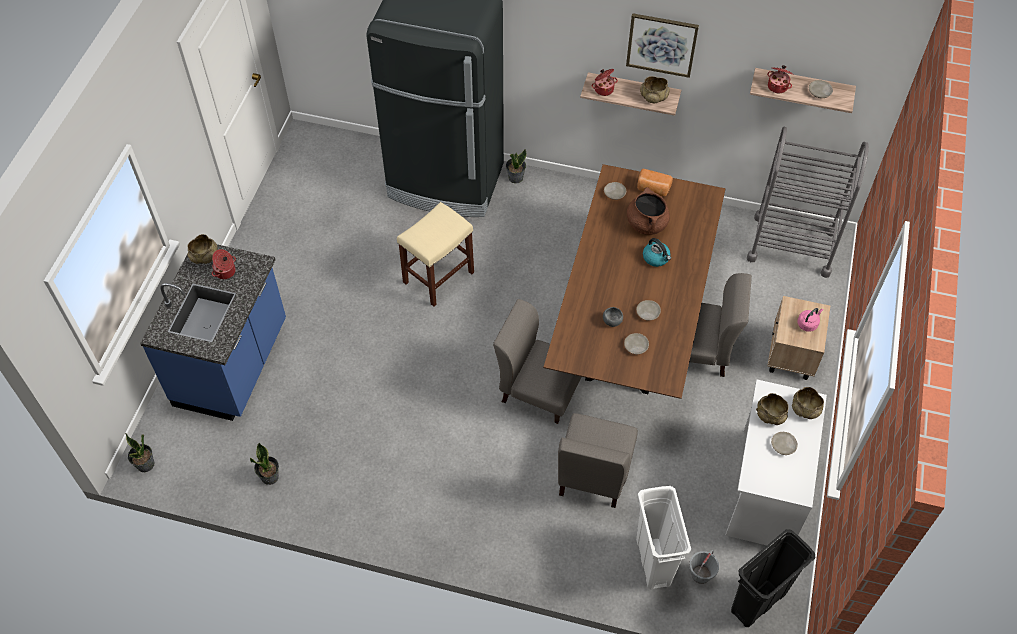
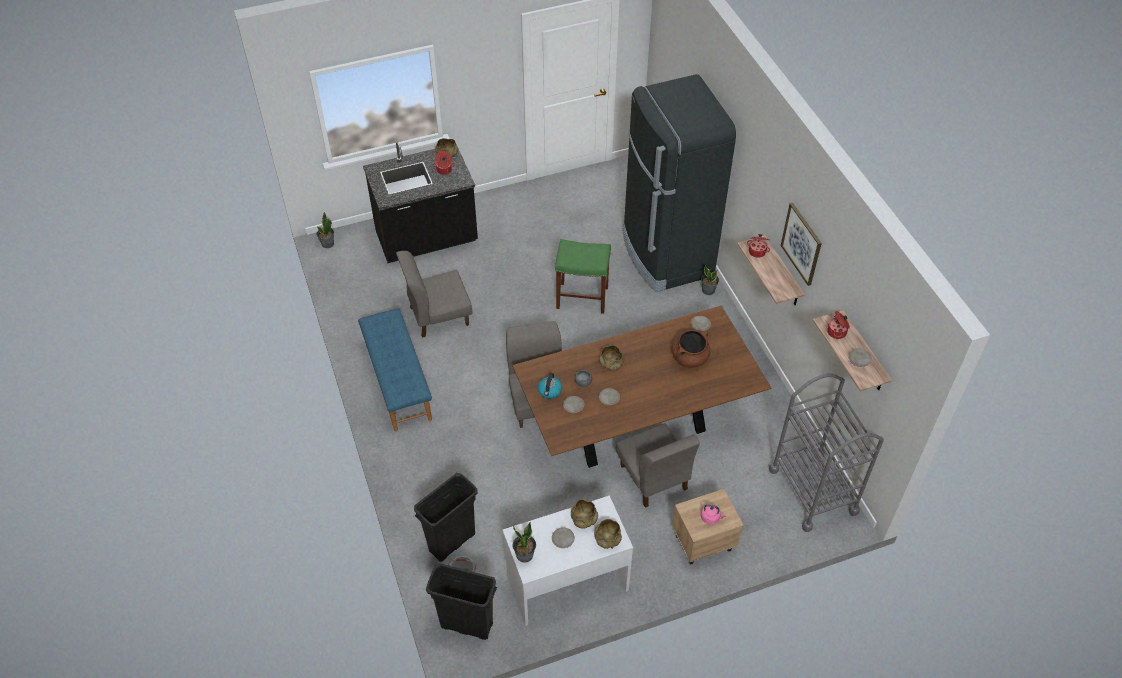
camera: 55 degrees right, 5 degrees down
(233, 365) = (427, 239): blue counter -> black counter
(270, 477) = (362, 304): potted plant -> potted plant (525, 555)
(410, 502) = (397, 382): none -> blue bench
(439, 276) = (583, 297): beige stool -> green stool
(593, 474) = (496, 469): grey chair -> grey chair (438, 315)
(653, 97) = (779, 282): beige bowl -> beige bowl (611, 364)
(653, 189) = (726, 345): bread -> none
(653, 561) = (452, 542): white trash can -> black trash can
(656, 258) = (663, 379): kettle -> kettle (550, 391)

